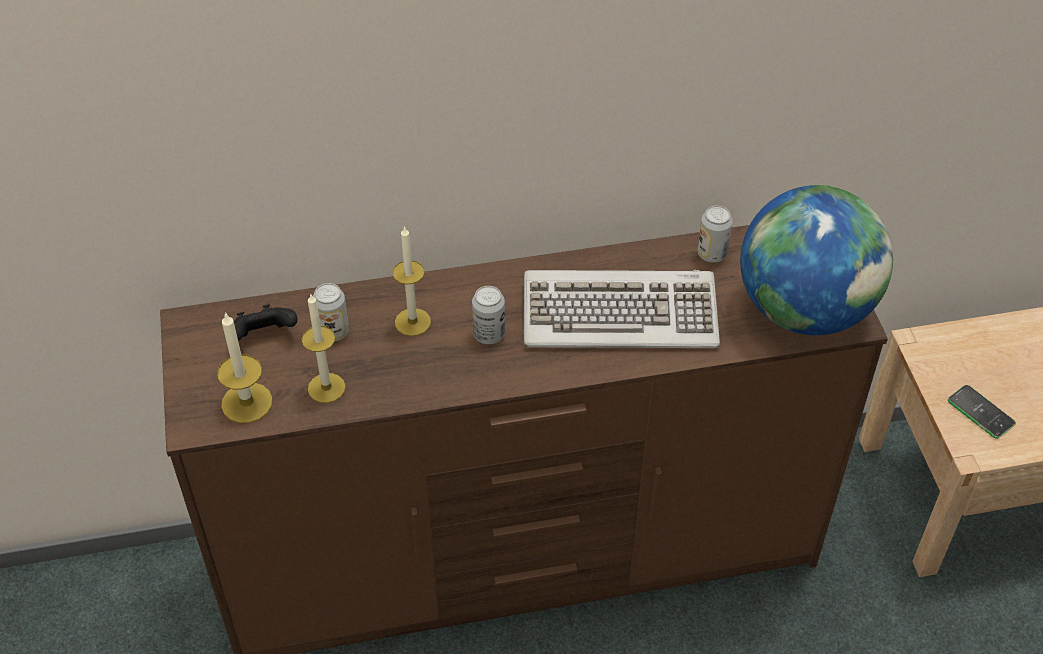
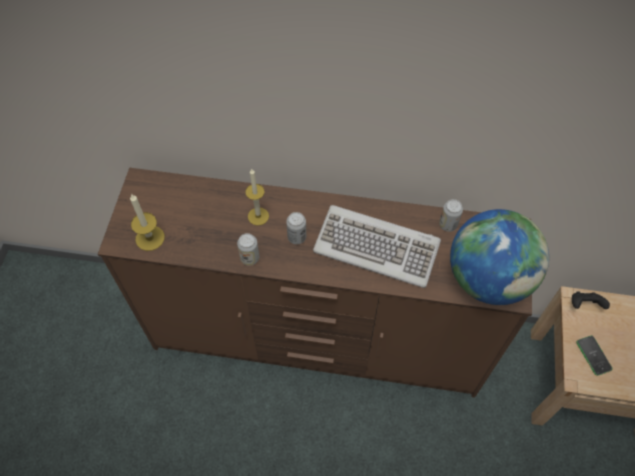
camera: 20 degrees right, 10 degrees up
(264, 336) = (175, 200): black game controller -> black game controller (584, 305)
(326, 388) = (195, 242): candle -> none
(333, 332) = (213, 209): can -> can (250, 258)

